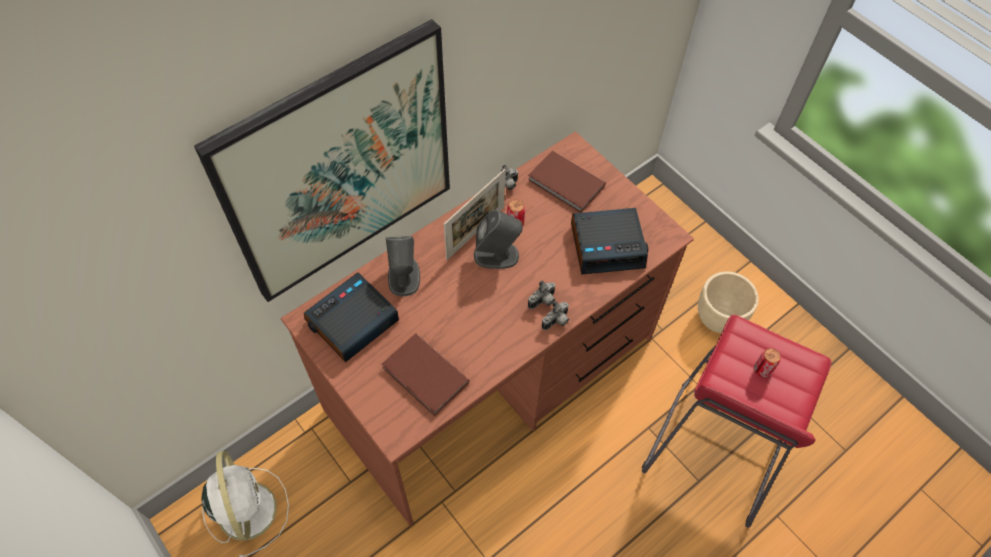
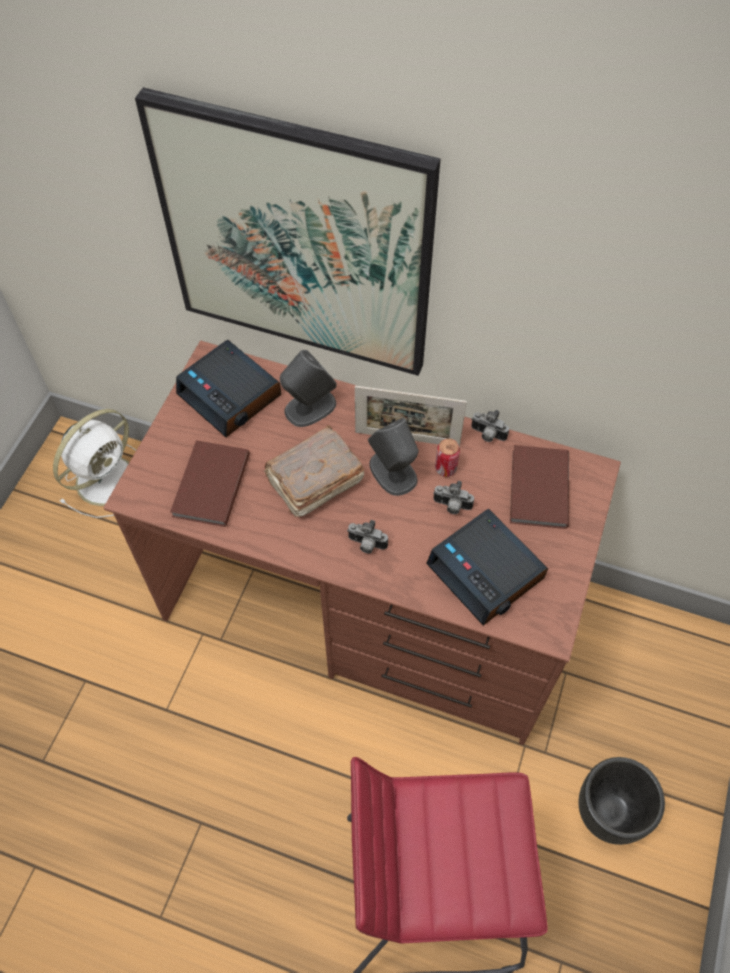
camera: 60 degrees right, 0 degrees up
(352, 322) = (231, 395): alarm clock -> alarm clock turned 150 degrees counterclockwise
(469, 307) = (313, 481): none -> brown book
(556, 322) = (350, 570): camera -> camera (451, 506)
(718, 319) = (608, 813): beige planter -> black planter
(762, 369) = (466, 844): can -> none

